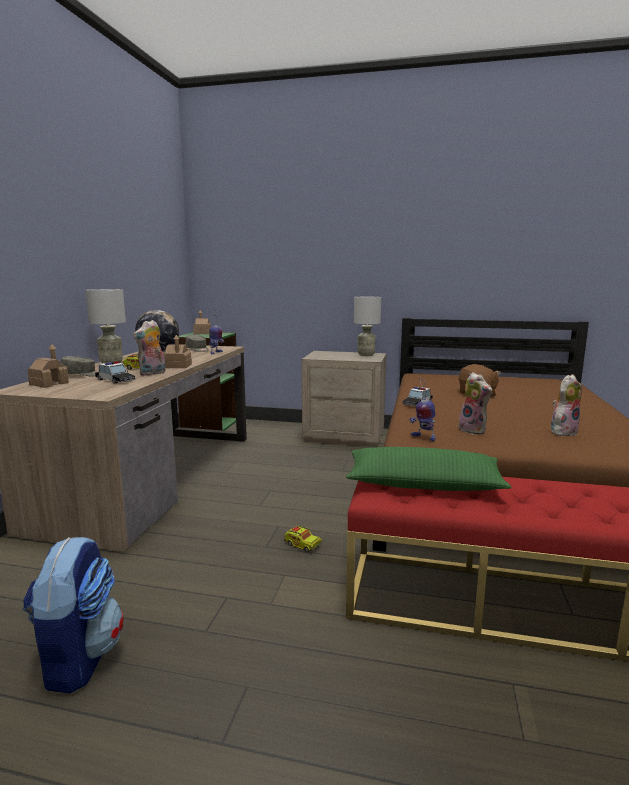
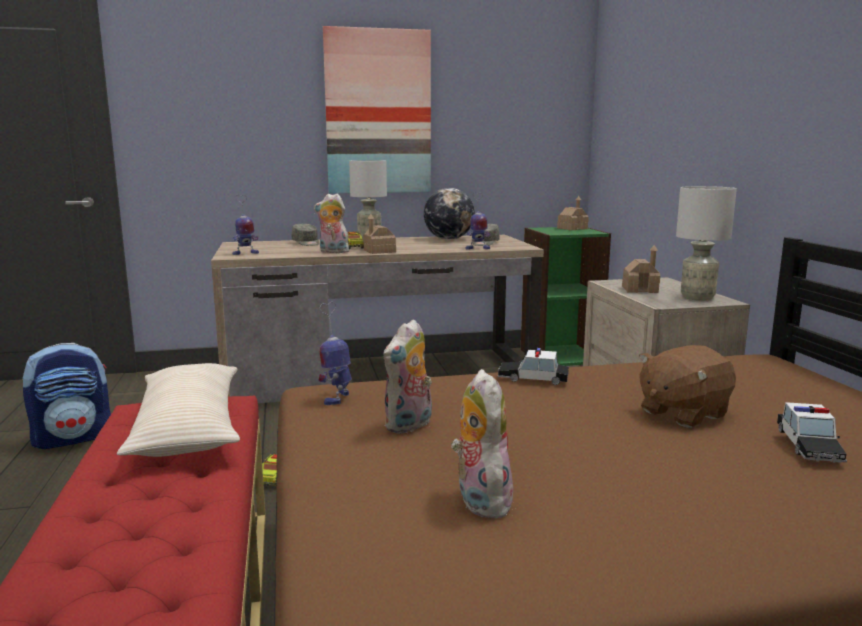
camera: 65 degrees right, 0 degrees up
(49, 384) = (264, 244): toy house -> toy house (640, 289)
(87, 244) = (378, 112): none -> picture
(98, 391) = (245, 253): none -> toy robot
(115, 380) = (291, 250): toy car -> toy car (808, 445)
(423, 484) = (188, 427): green pillow -> beige pillow
(563, 431) = (479, 500): plush toy -> plush toy turned 135 degrees counterclockwise

